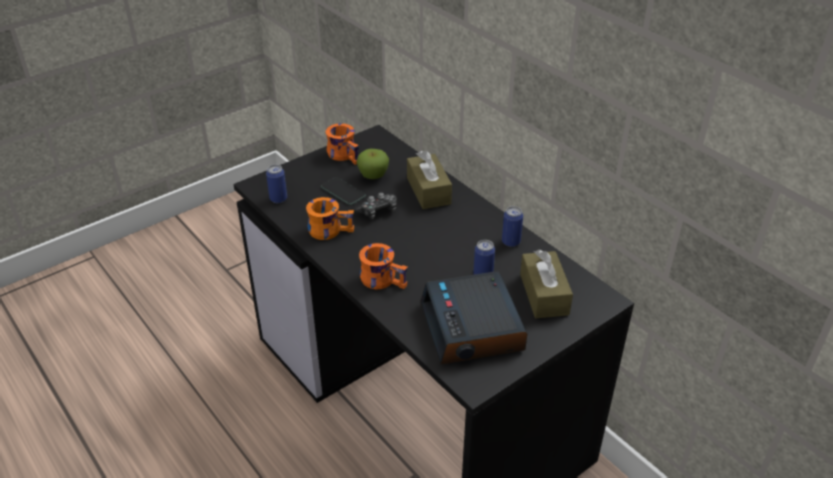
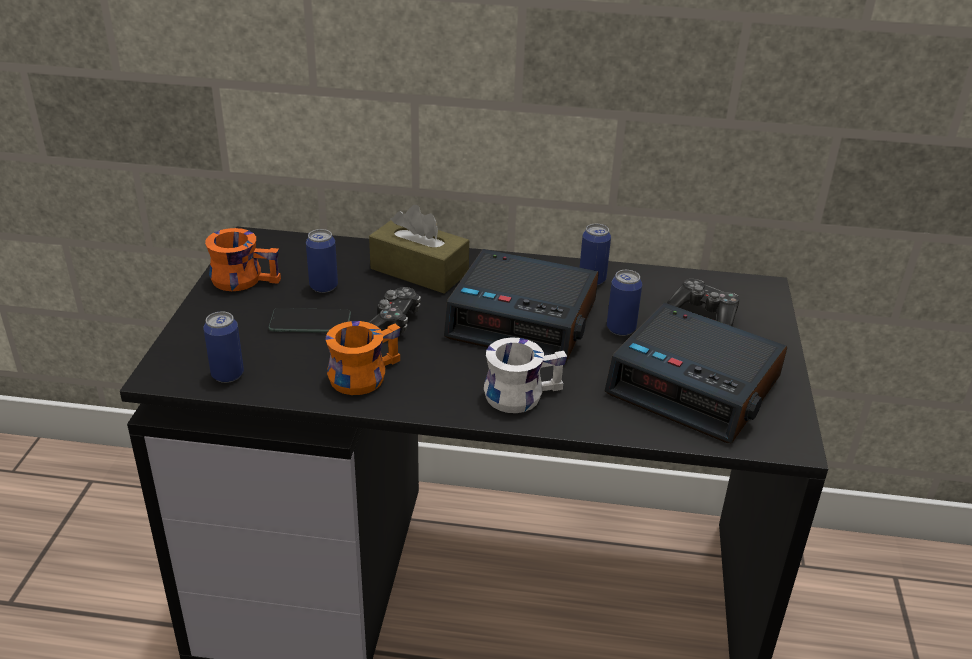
camera: 45 degrees left, 5 degrees down
(373, 176) = (323, 286): apple -> can
(384, 278) = (520, 392): orange mug -> white mug
(441, 244) = (524, 319): none -> alarm clock
(544, 294) = (704, 313): brown tissue box -> game controller

